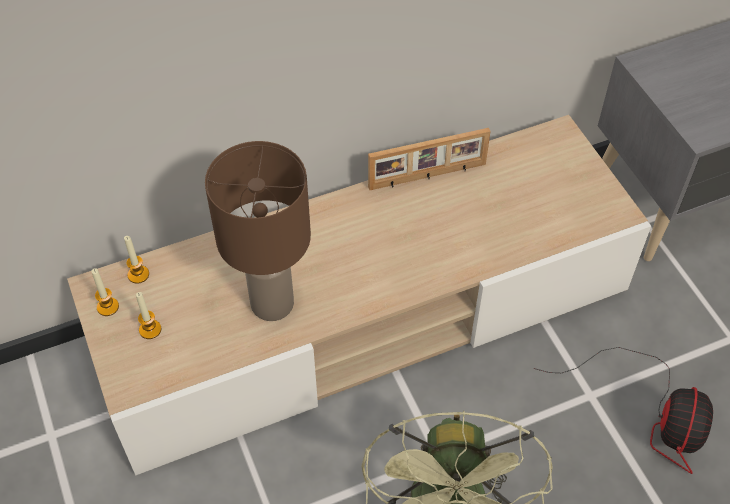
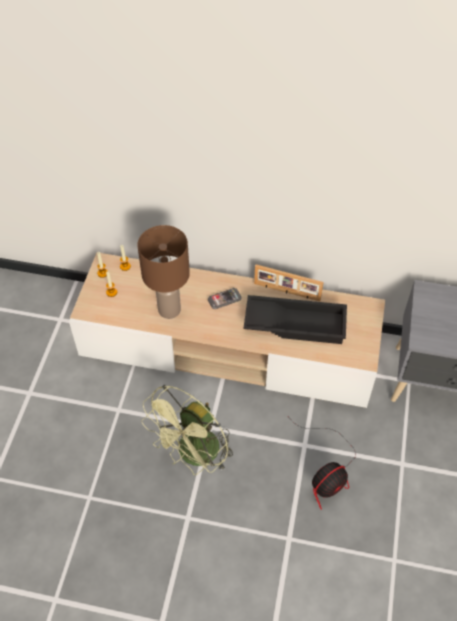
camera: 35 degrees right, 0 degrees up
(345, 238) = (224, 299): none -> phone
(480, 214) = (296, 323): none -> black tray

